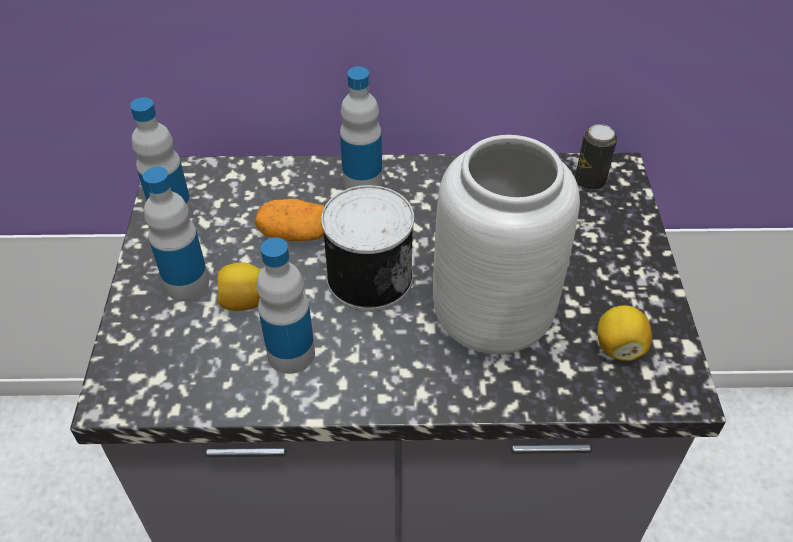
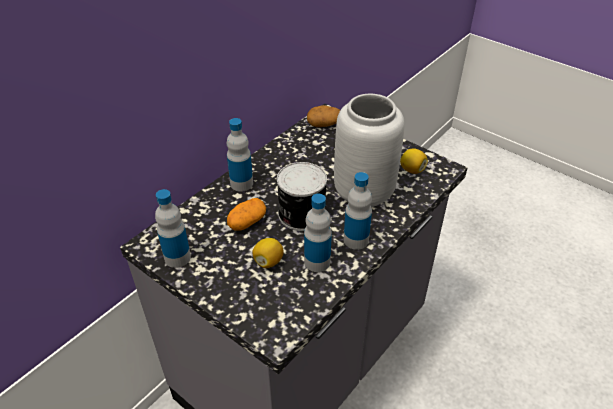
camera: 50 degrees left, 5 degrees down
(187, 284) = (233, 275): bottle -> bottle (356, 240)
(590, 181) = (323, 124): can -> potato

